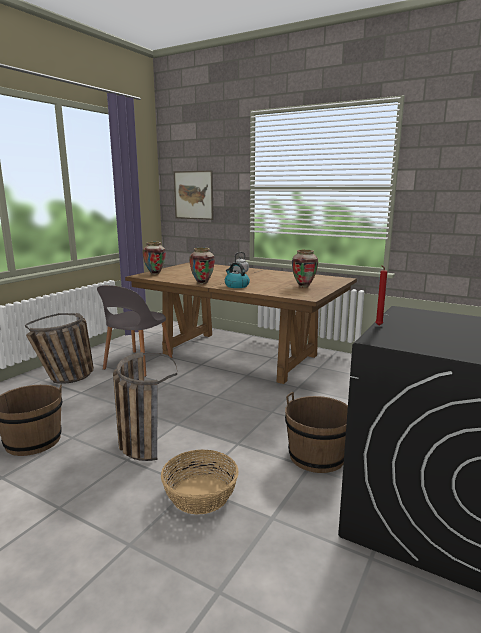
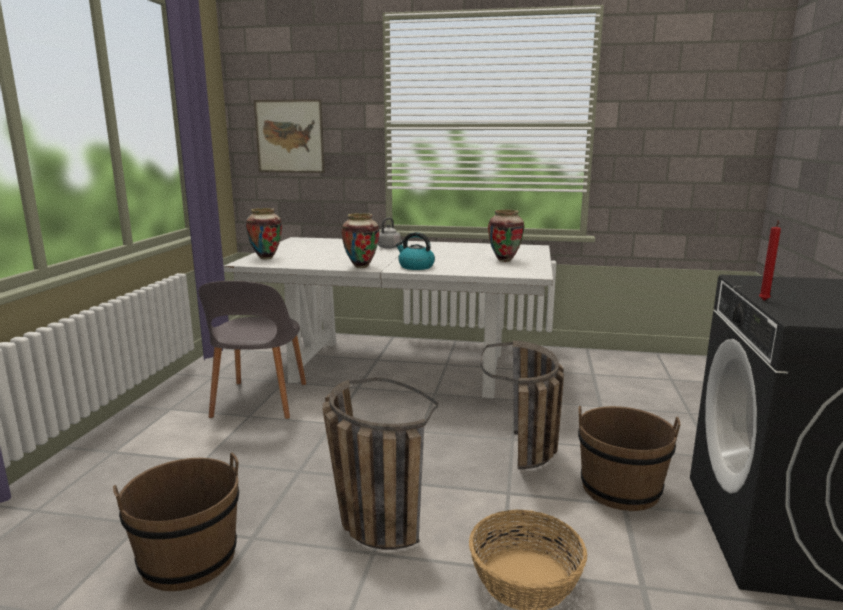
camera: 20 degrees left, 0 degrees up
(67, 379) = (161, 444): basket -> basket (528, 459)
(240, 355) = (402, 367): brown dining table -> white dining table

